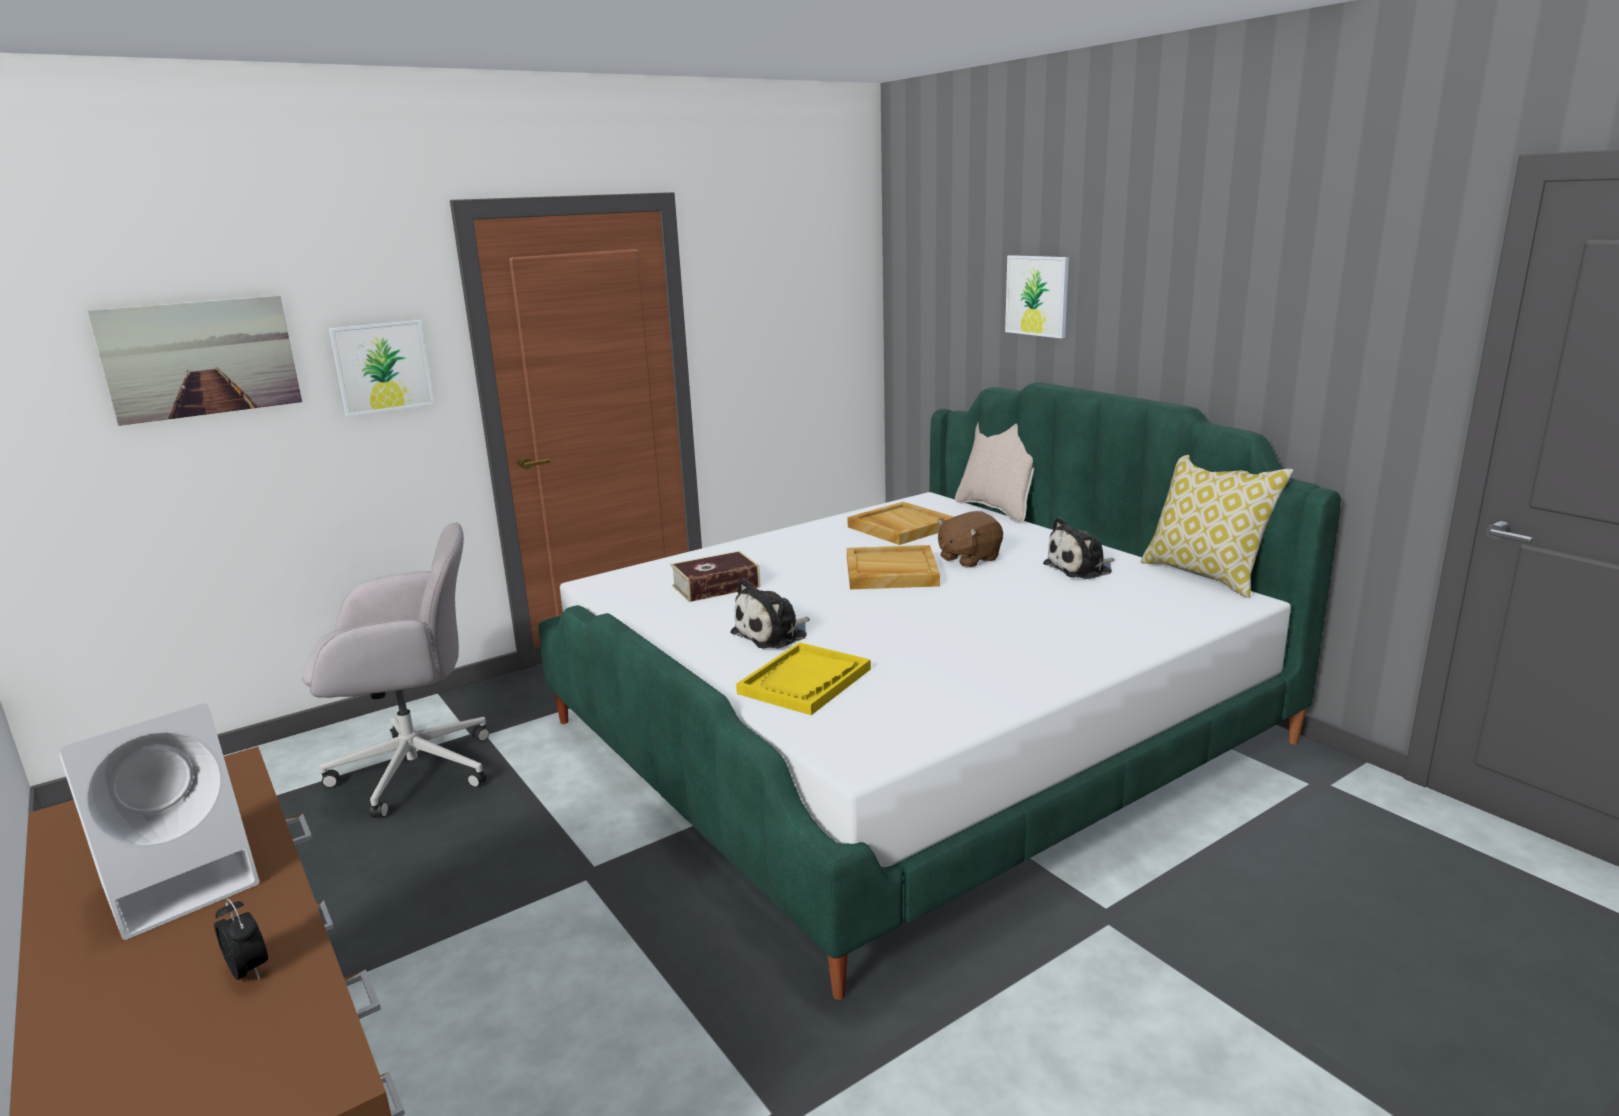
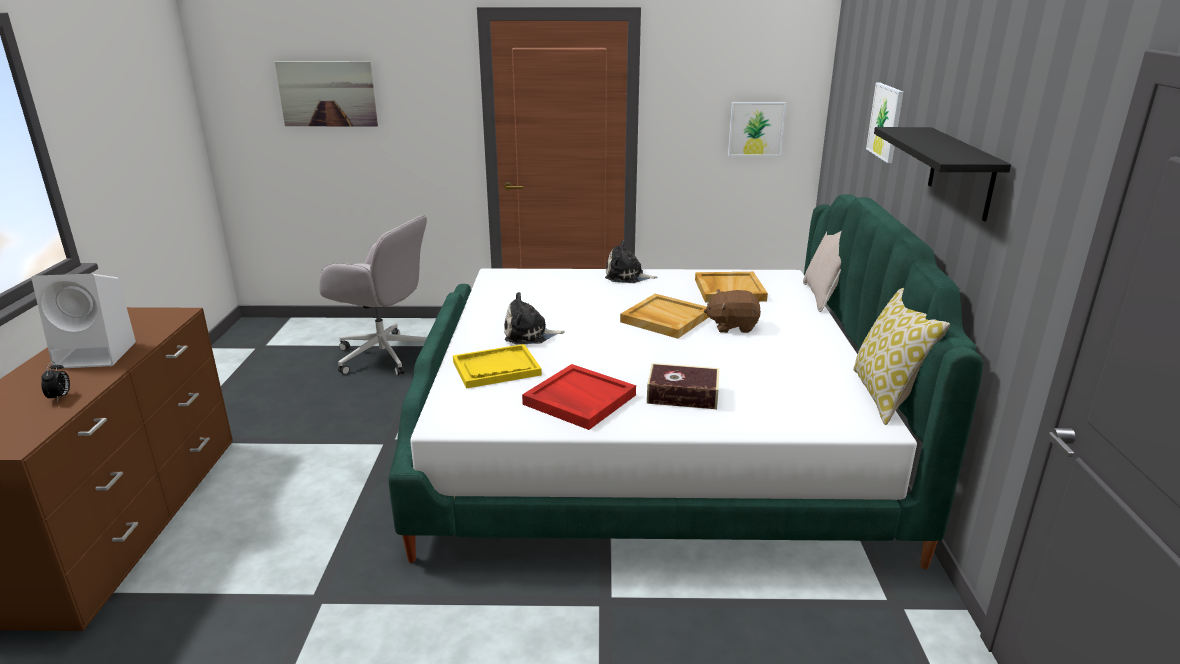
camera: 35 degrees right, 5 degrees up
(382, 367) = (425, 111): picture -> picture (756, 129)
(716, 586) = (550, 295): book -> book (683, 395)
(958, 678) = (578, 400): none -> red tray
(1081, 568) = (799, 359): plush toy -> plush toy (627, 277)
(1221, 321) = (961, 173): none -> black shelf

